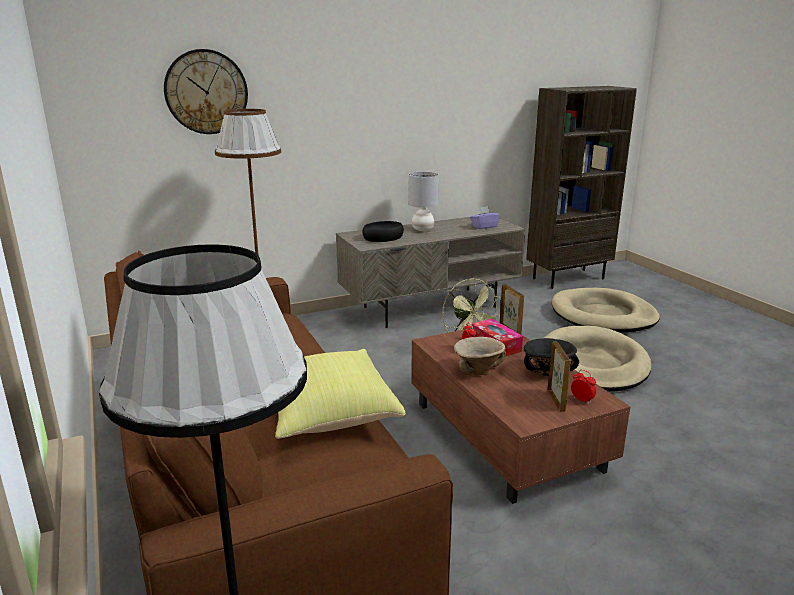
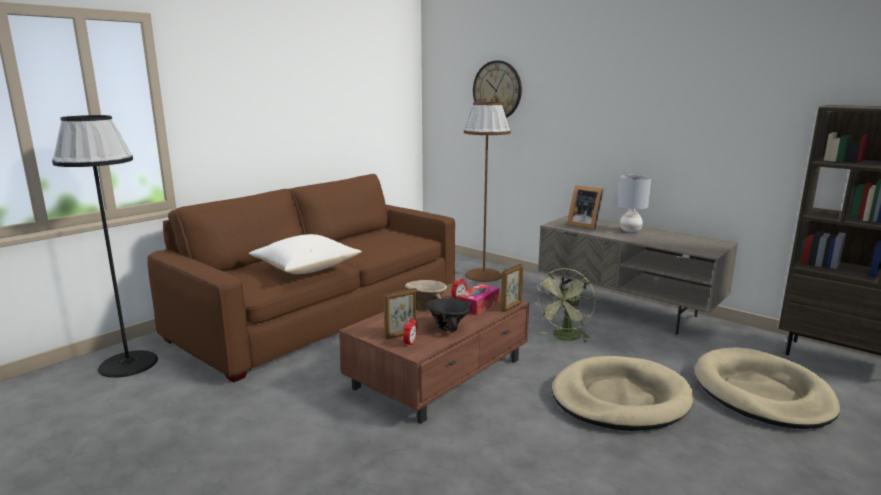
camera: 65 degrees right, 5 degrees down
(327, 413) = (306, 269): yellow pillow -> white pillow
(383, 237) = (584, 225): black bowl -> picture frame
(484, 226) = (686, 245): purple tissue box -> none

